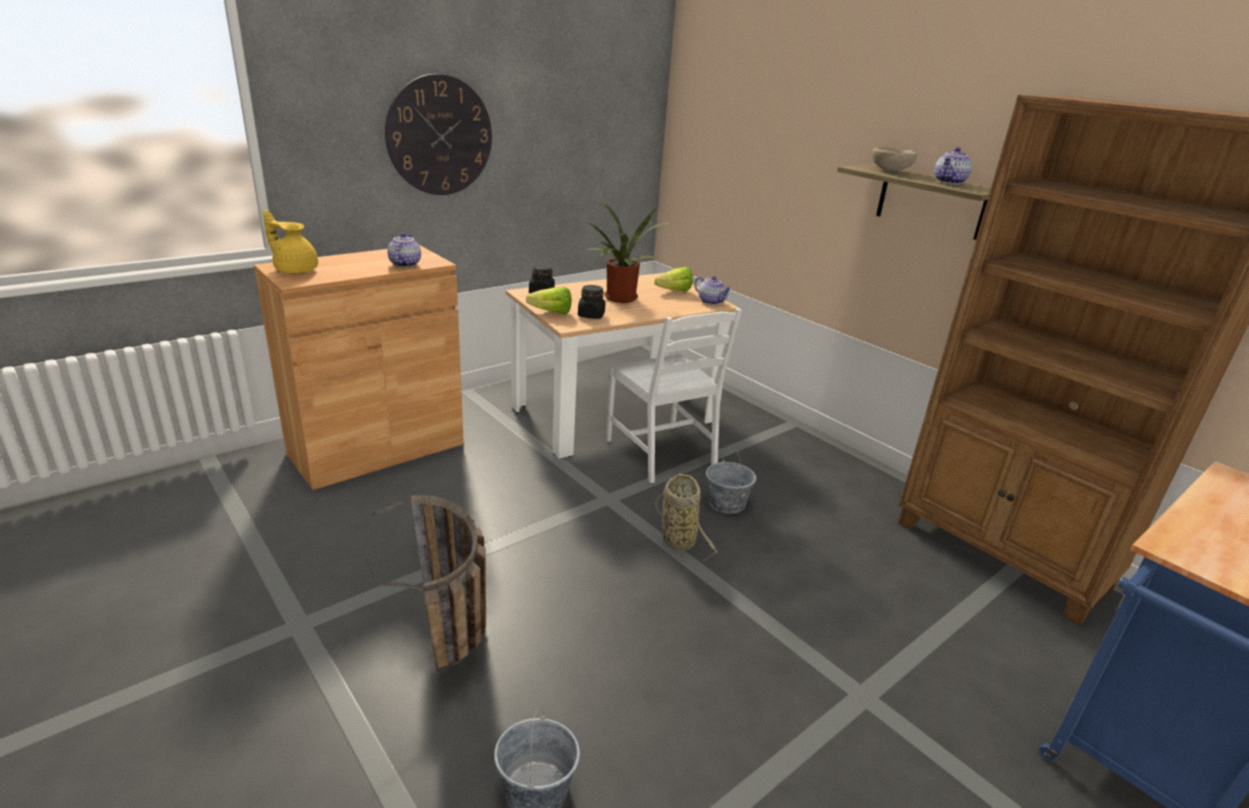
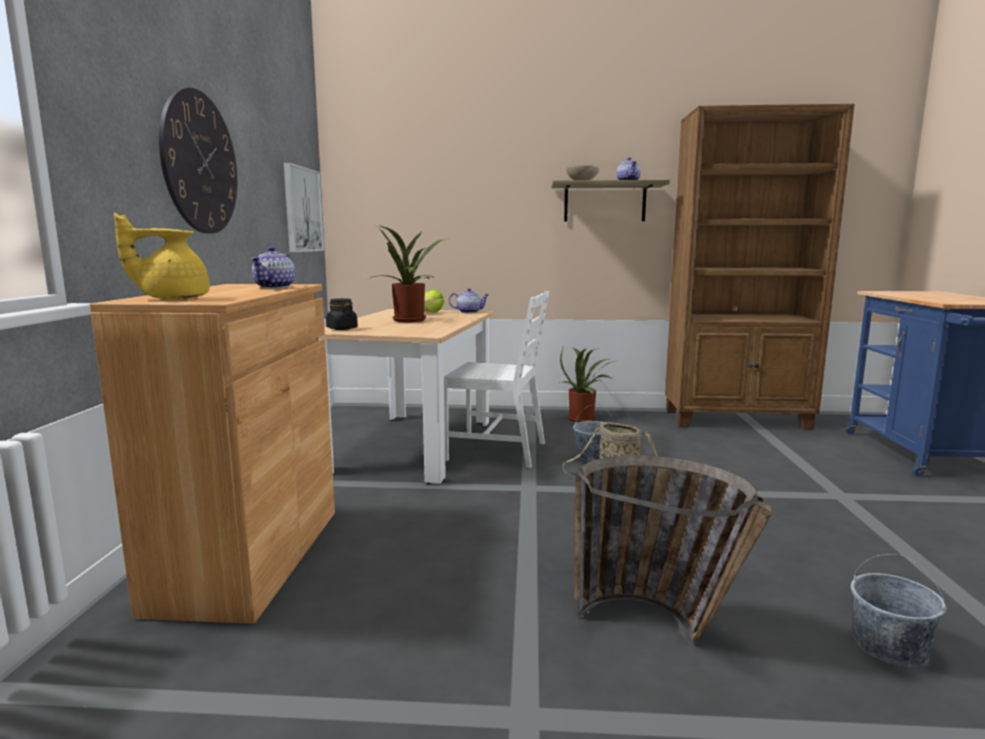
camera: 45 degrees left, 15 degrees down
(404, 264) = (275, 287): teapot -> teapot turned 120 degrees counterclockwise
(548, 312) = (389, 333): lettuce -> none
(591, 315) = (424, 328): black jar -> none
(614, 156) = (302, 210): none -> picture
(816, 462) = (584, 419): none -> potted plant

